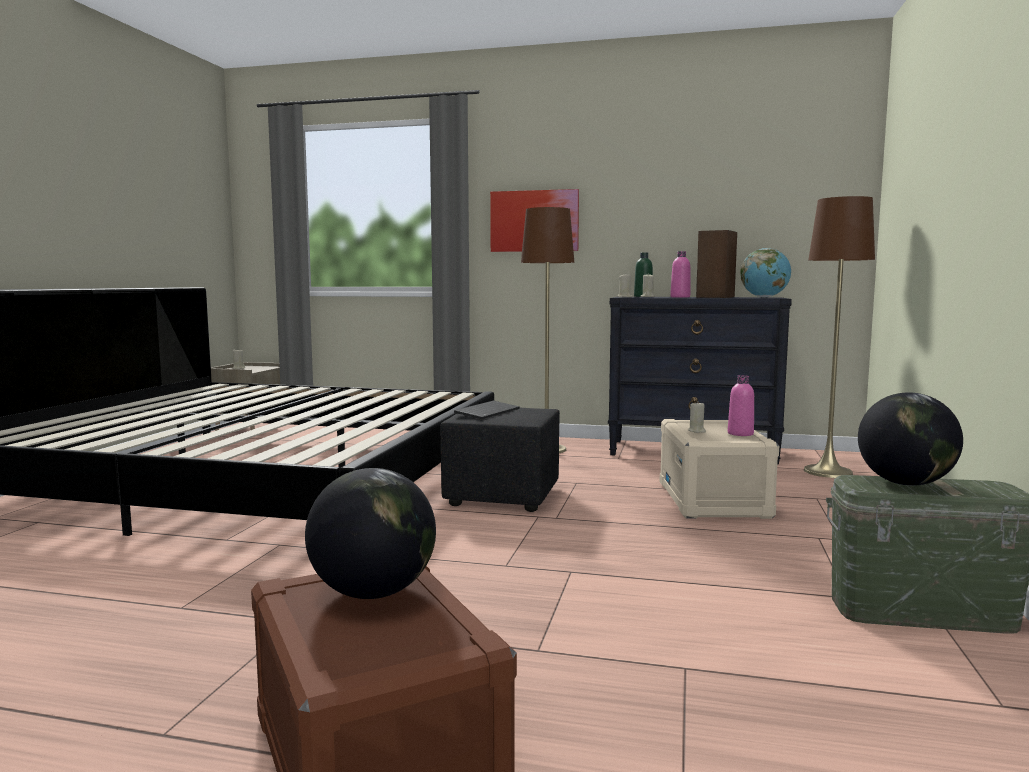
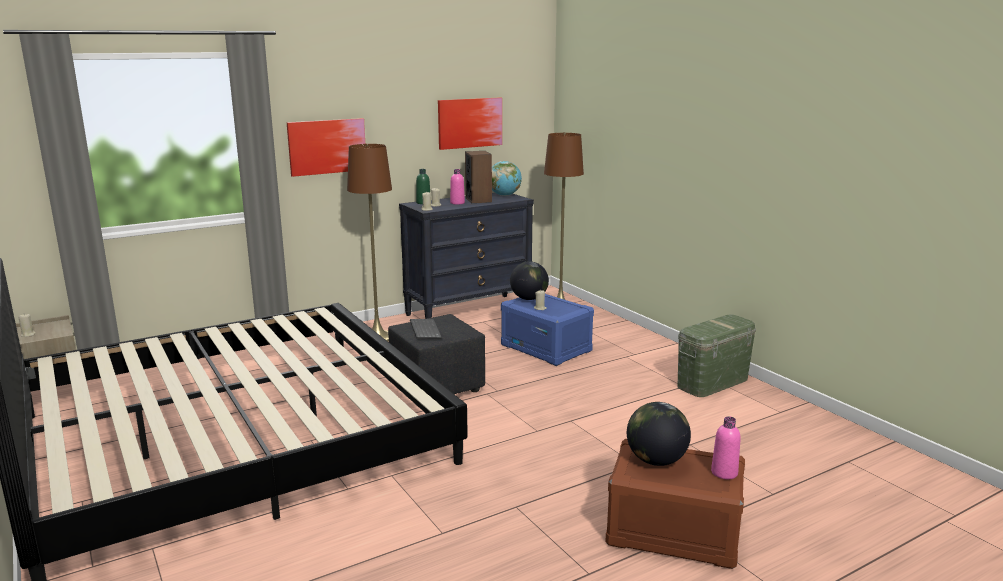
camera: 45 degrees left, 10 degrees up
(714, 500) = (546, 348): beige storage box -> blue storage box
(729, 199) = (470, 123): none -> picture
(740, 433) = (563, 304): pink bottle -> pink bottle (724, 473)
(905, 483) = (709, 327): globe -> globe (529, 299)

